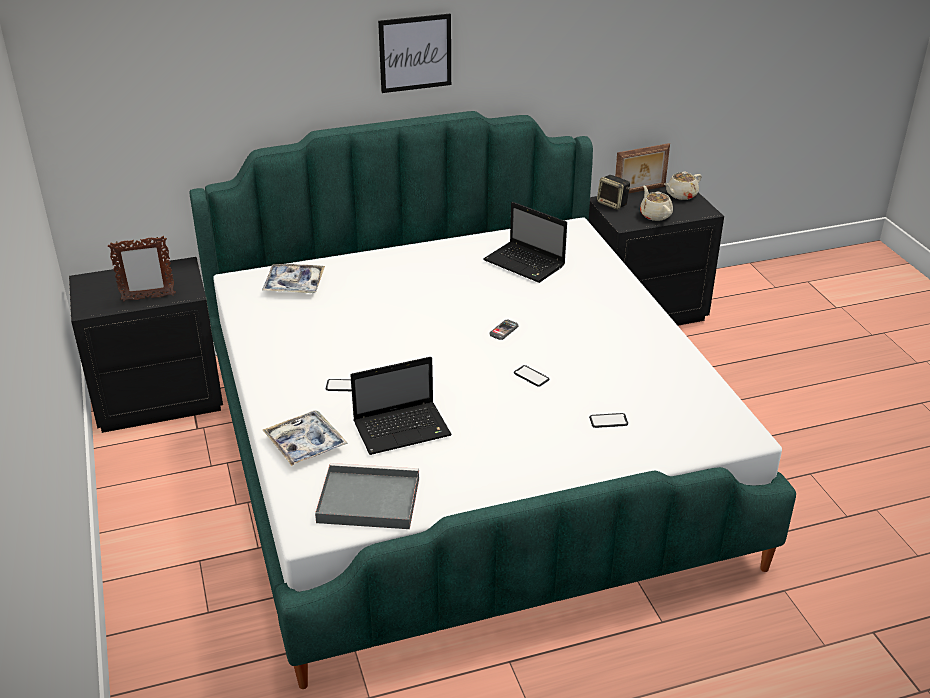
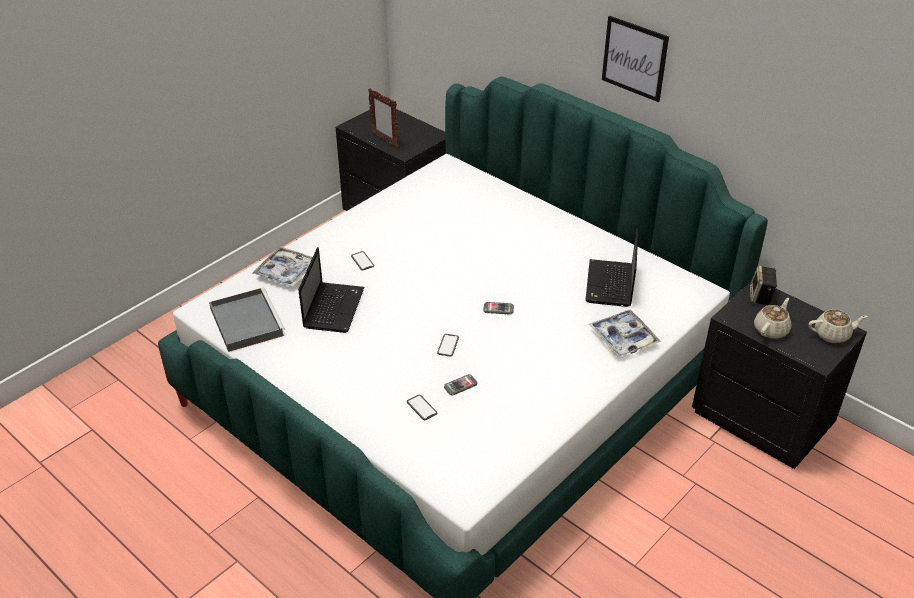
camera: 60 degrees right, 5 degrees up
(294, 284) = (465, 189): tray -> tray (623, 338)
(403, 429) = (333, 307): laptop -> laptop turned 120 degrees counterclockwise
(595, 388) = (460, 385): none -> phone
(640, 191) = (806, 306): picture frame -> none
(681, 195) = (832, 334): beige teapot -> beige teapot turned 150 degrees clockwise

